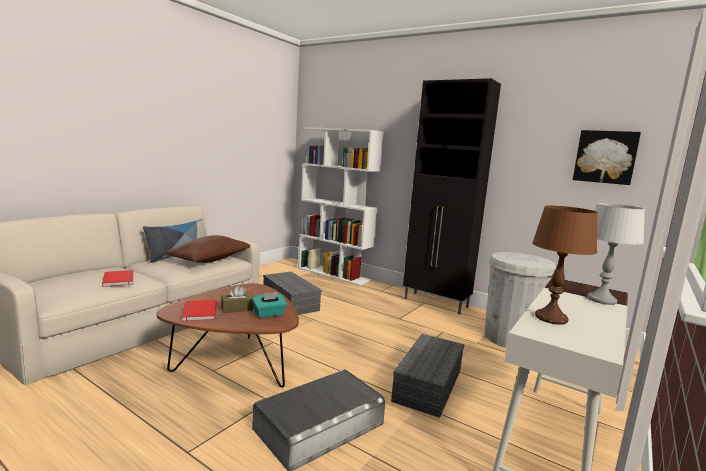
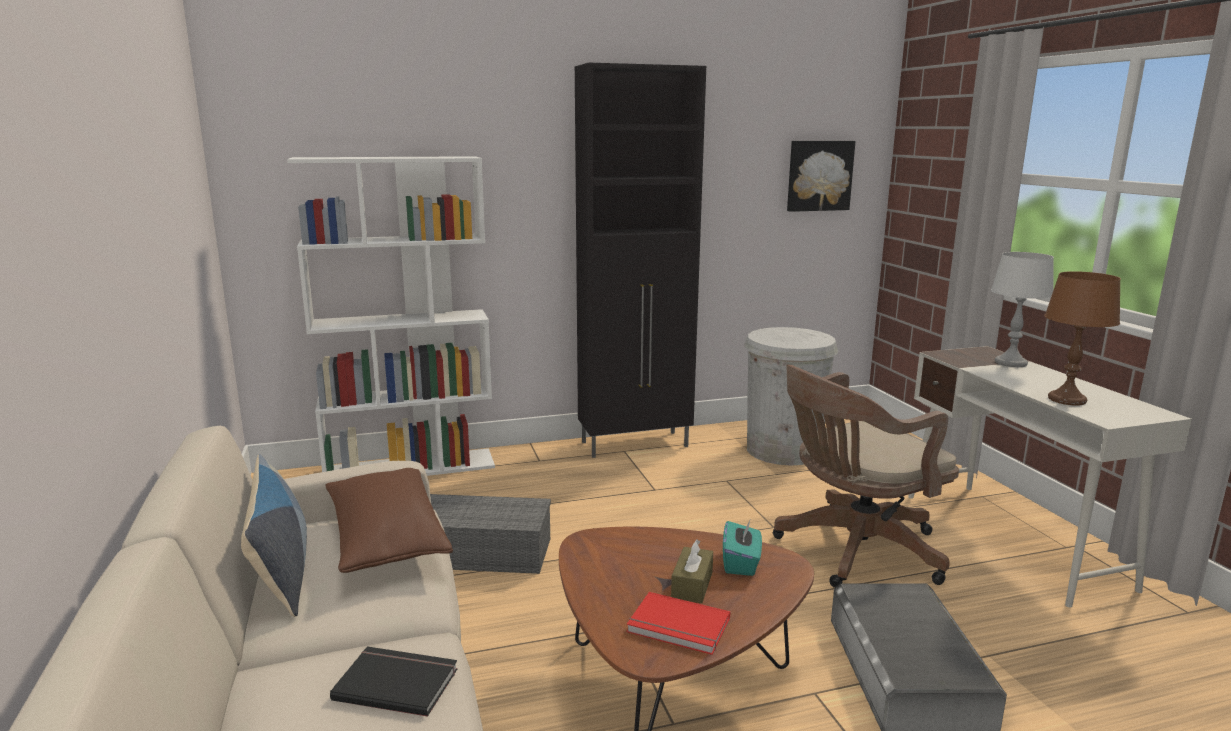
camera: 50 degrees left, 5 degrees up
(120, 279) = (397, 682): red book -> black book
(427, 384) = (853, 551): grey storage box -> brown office chair

